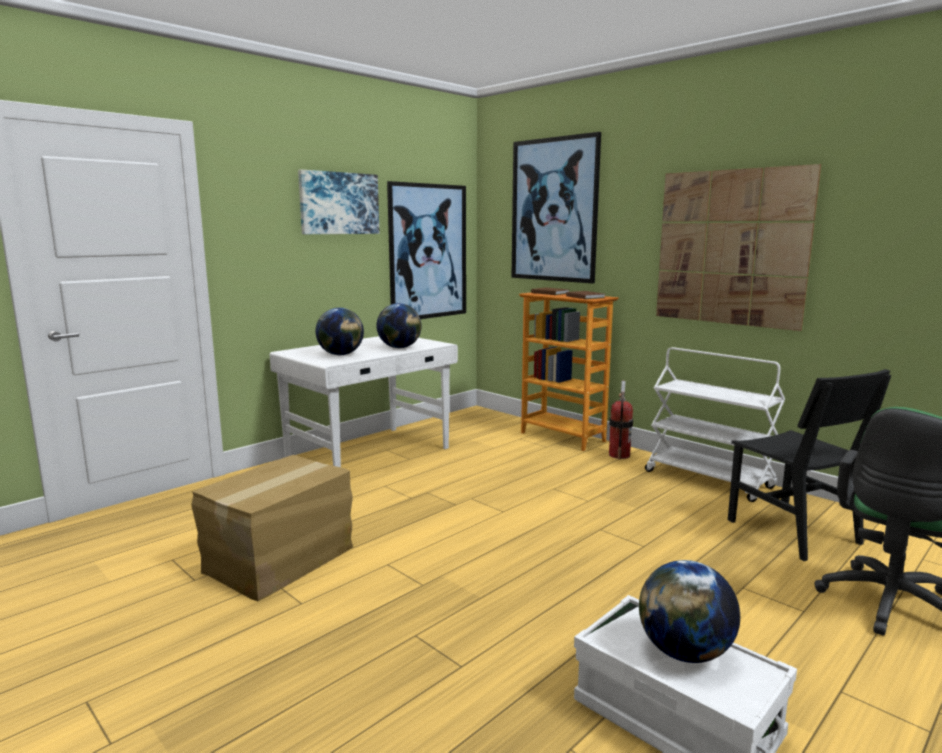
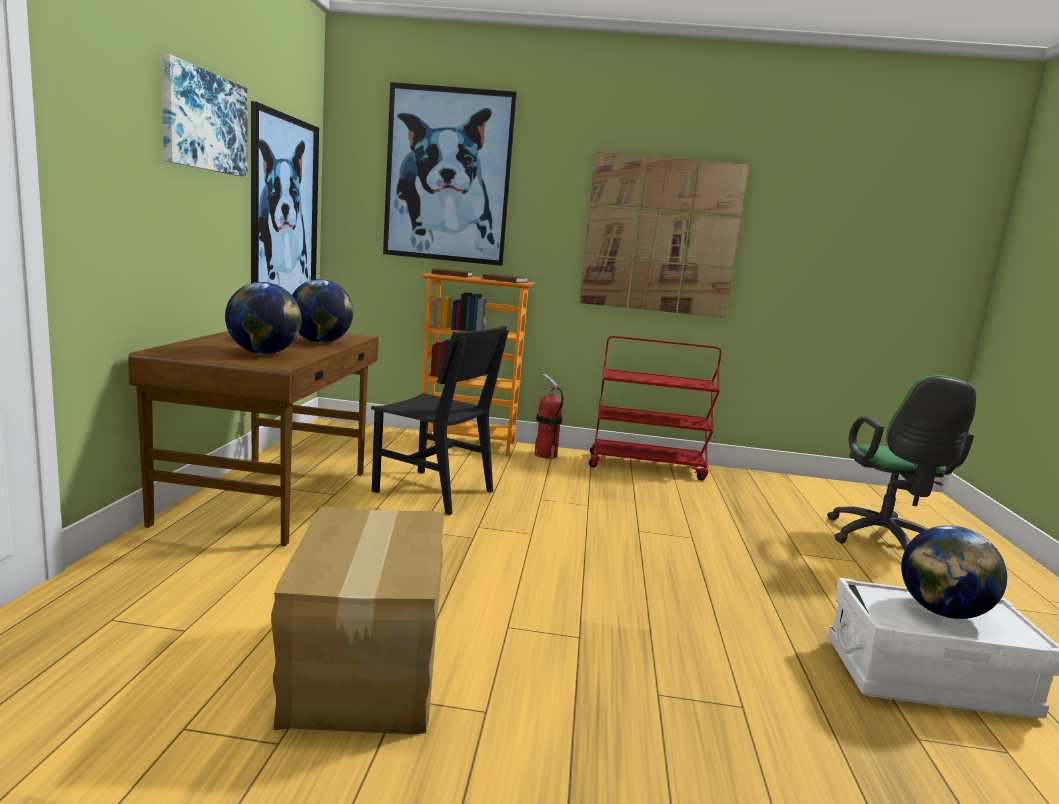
camera: 40 degrees left, 0 degrees up
(370, 454) = (270, 496): white desk -> brown desk
(709, 480) = (647, 466): white cart -> red cart
(792, 531) = (759, 499): black chair -> black chair (433, 491)

